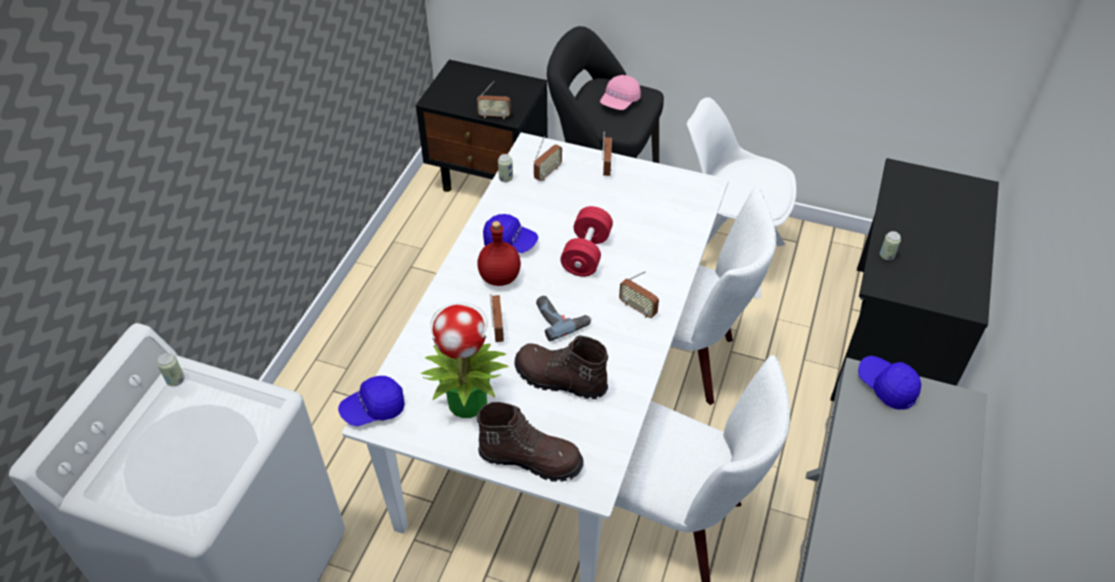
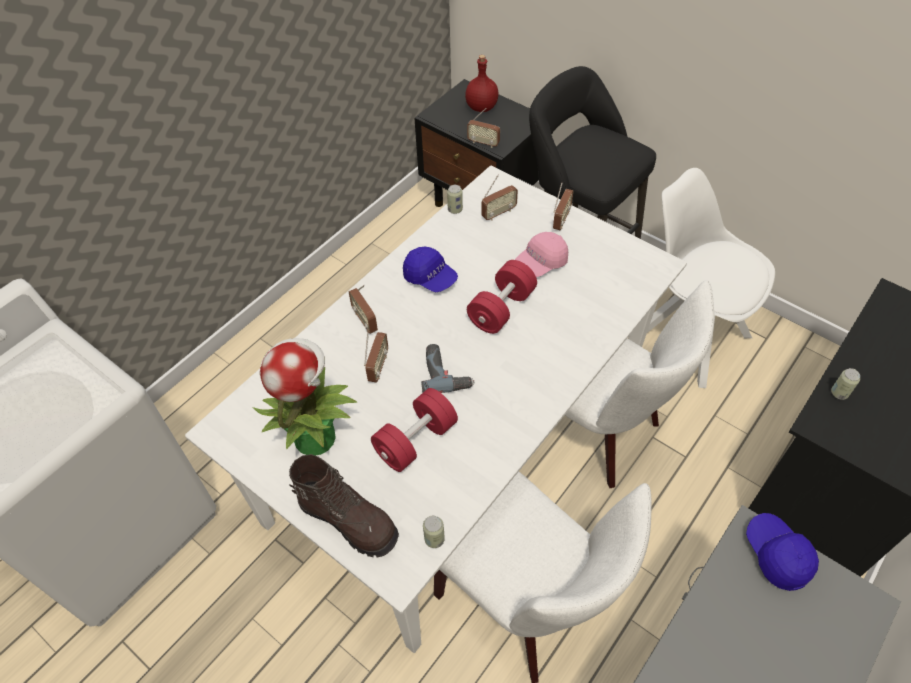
camera: 20 degrees right, 5 degrees up
(175, 380) = (40, 343): can -> can (434, 539)
(373, 409) = (224, 419): blue cap -> none
(499, 277) = (403, 312): red bottle -> red bottle (481, 107)
(560, 380) = (415, 440): brown boot -> red dumbbell
(619, 101) = (605, 153): pink cap -> pink cap (541, 263)
(638, 308) = (530, 383): radio -> radio (365, 321)

